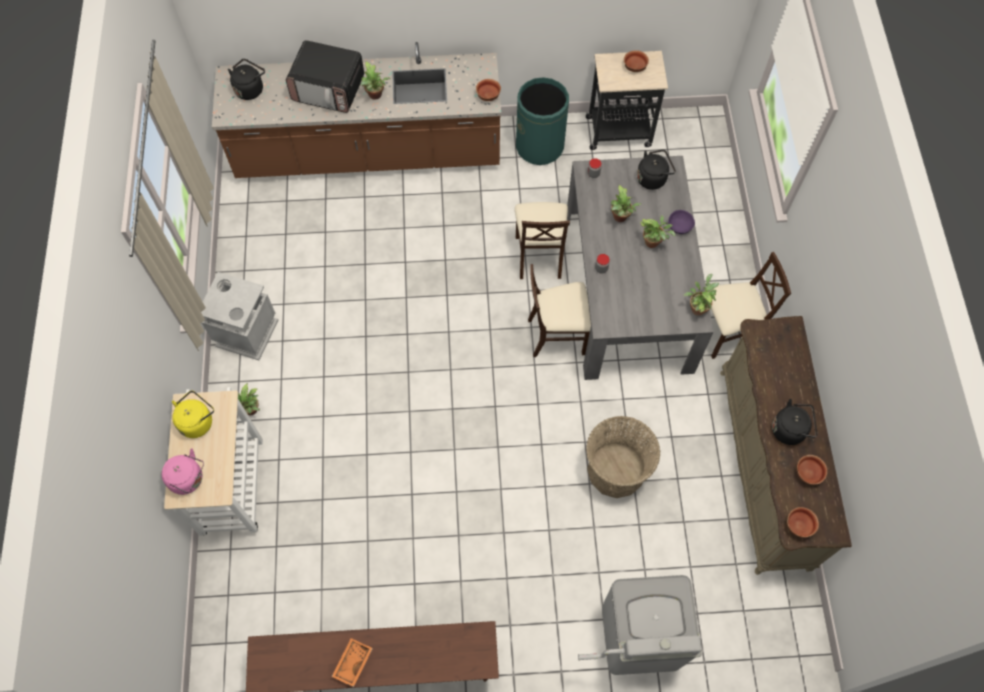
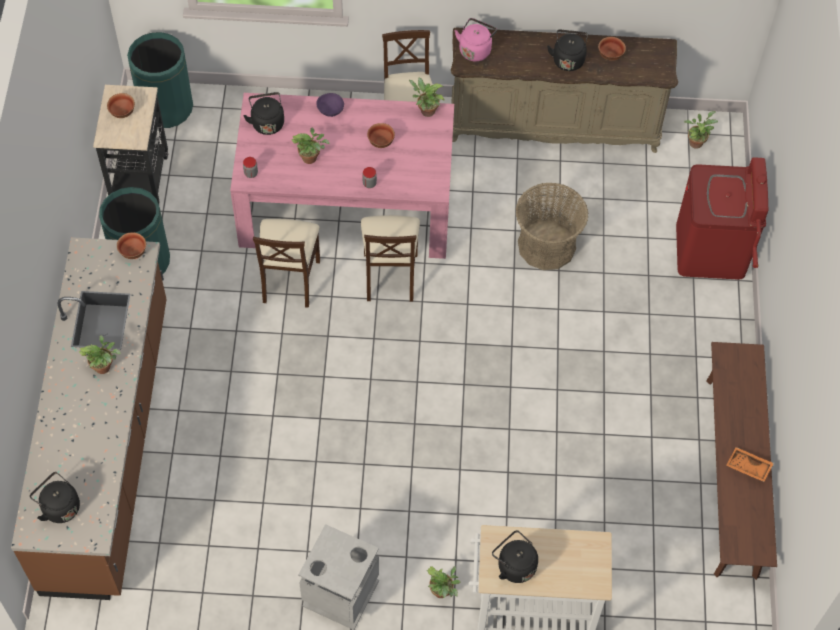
camera: 85 degrees left, 5 degrees down
(189, 479) = (581, 574): pink kettle -> pink kettle (475, 49)
(197, 421) = (514, 565): yellow kettle -> black kettle
(329, 89) = (82, 417): microwave -> none
(539, 256) = (289, 280): beige chair -> beige chair turned 90 degrees clockwise
(627, 290) = (346, 204): grey dining table -> pink dining table
(638, 637) = (711, 253): grey washing machine -> red washing machine
(653, 242) = (345, 134): potted plant -> potted plant (696, 141)
(700, 137) = (166, 107): none -> green trash can
(798, 525) = (657, 71): bowl -> bowl (380, 141)

